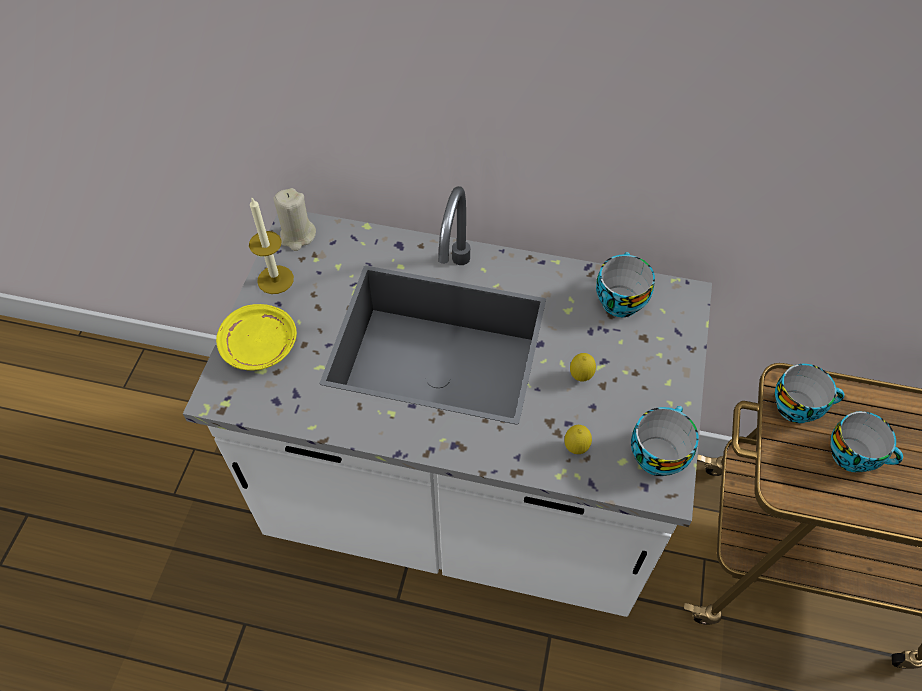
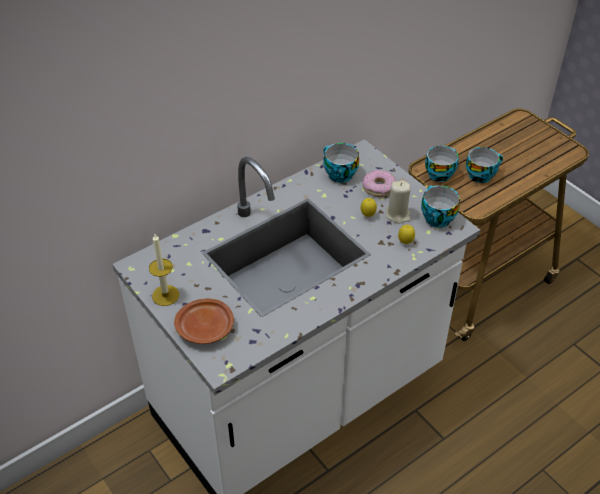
camera: 50 degrees left, 10 degrees down
(260, 346) = (206, 328): yellow plate -> brown plate
(297, 236) = (145, 268): beige candle -> beige candle (398, 215)
(642, 355) = (378, 188): none -> donut

